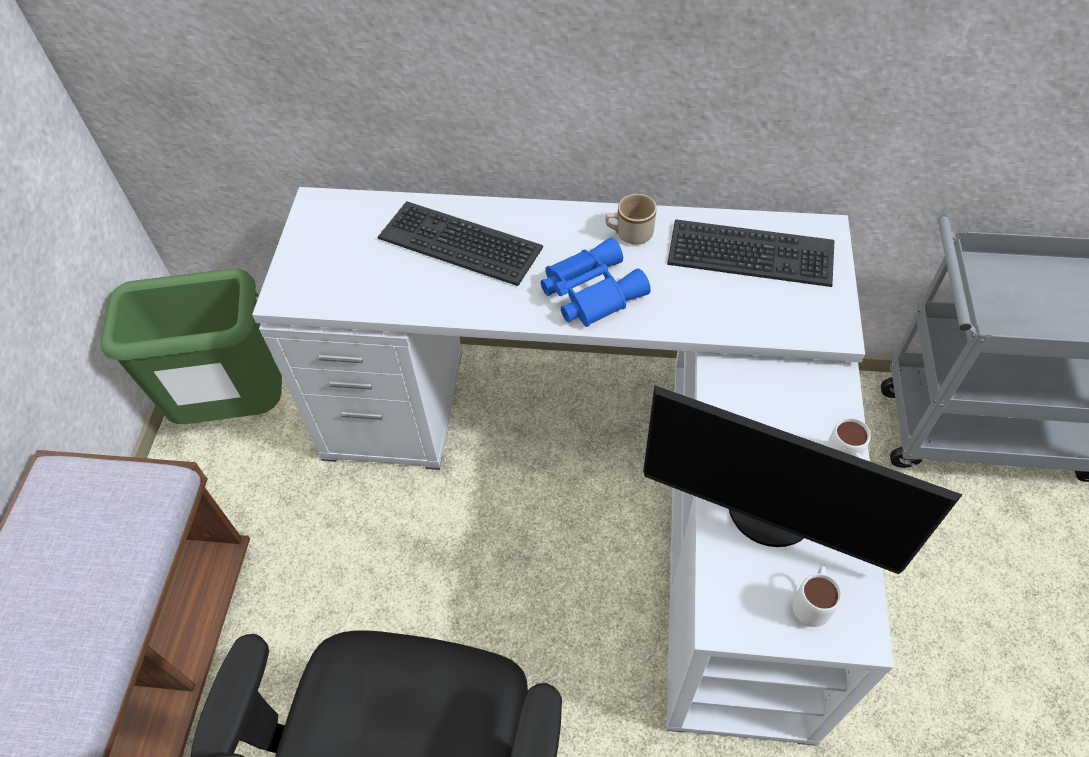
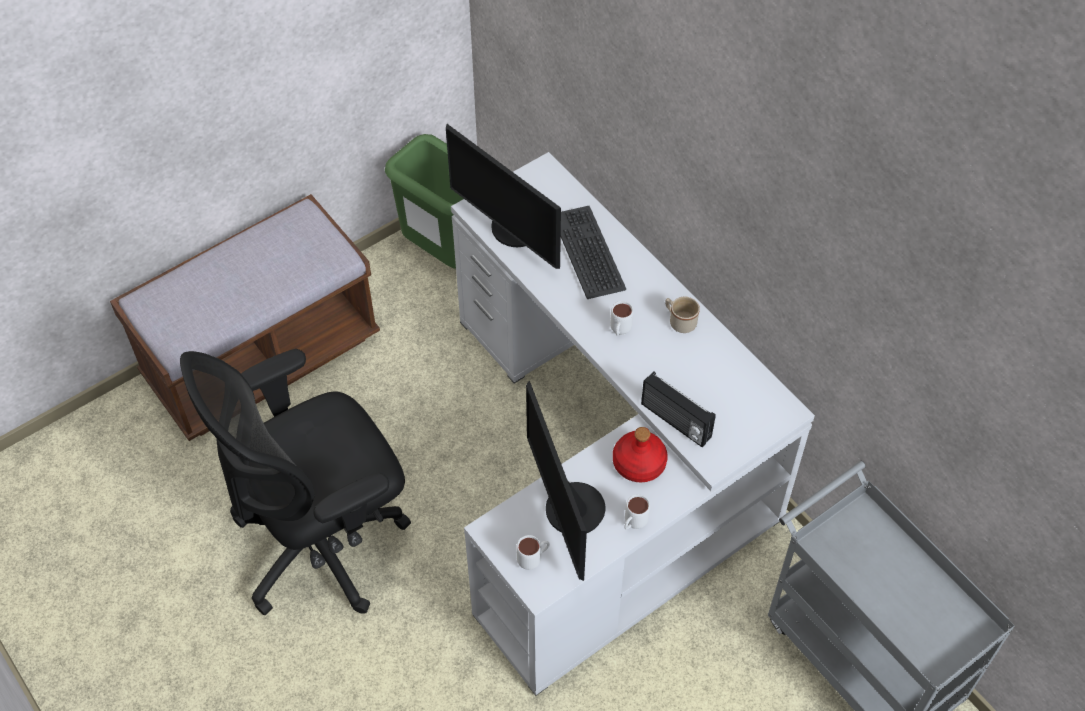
camera: 45 degrees right, 0 degrees up
(355, 284) = (513, 230): none -> monitor
(590, 290) = (619, 332): blue binoculars -> white mug
(750, 255) = (727, 388): keyboard -> none
(752, 326) = (675, 422): none -> radio
(764, 400) = (639, 464): none -> red bottle

